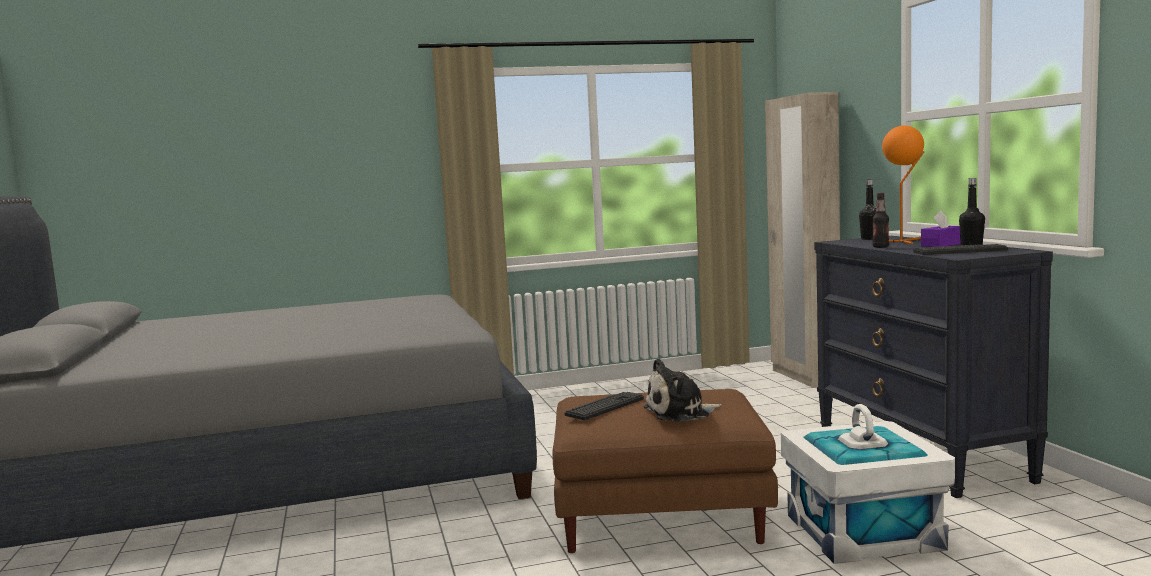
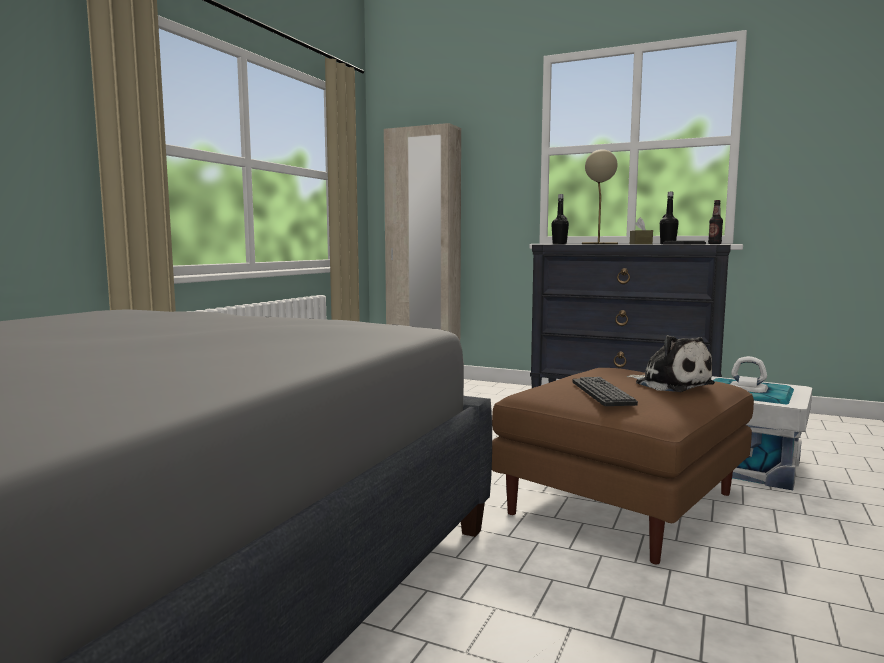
camera: 50 degrees left, 0 degrees up
(680, 413) = (670, 384): plush toy -> plush toy turned 60 degrees counterclockwise
(880, 247) = (613, 244): bottle -> bottle (714, 244)
(903, 241) = (598, 244): orange table lamp -> beige table lamp
(942, 245) = (640, 244): purple tissue box -> brown tissue box

